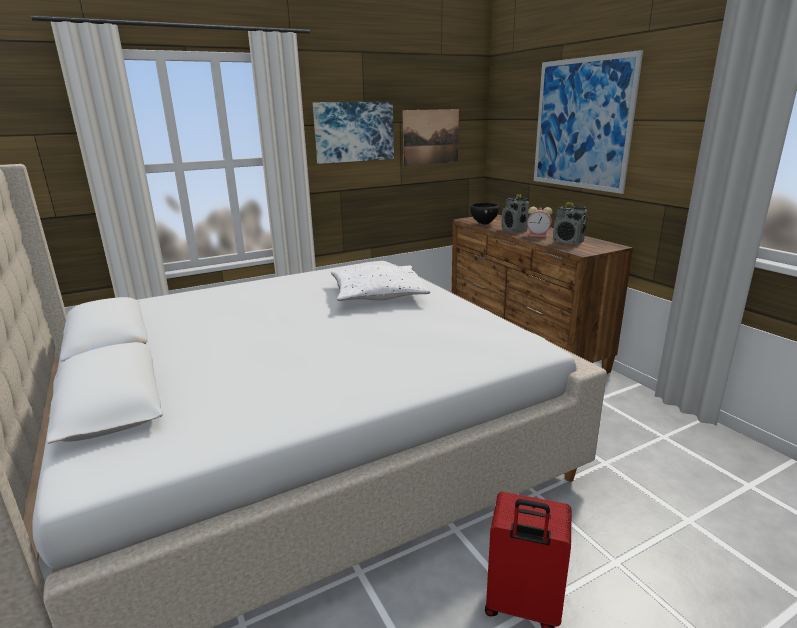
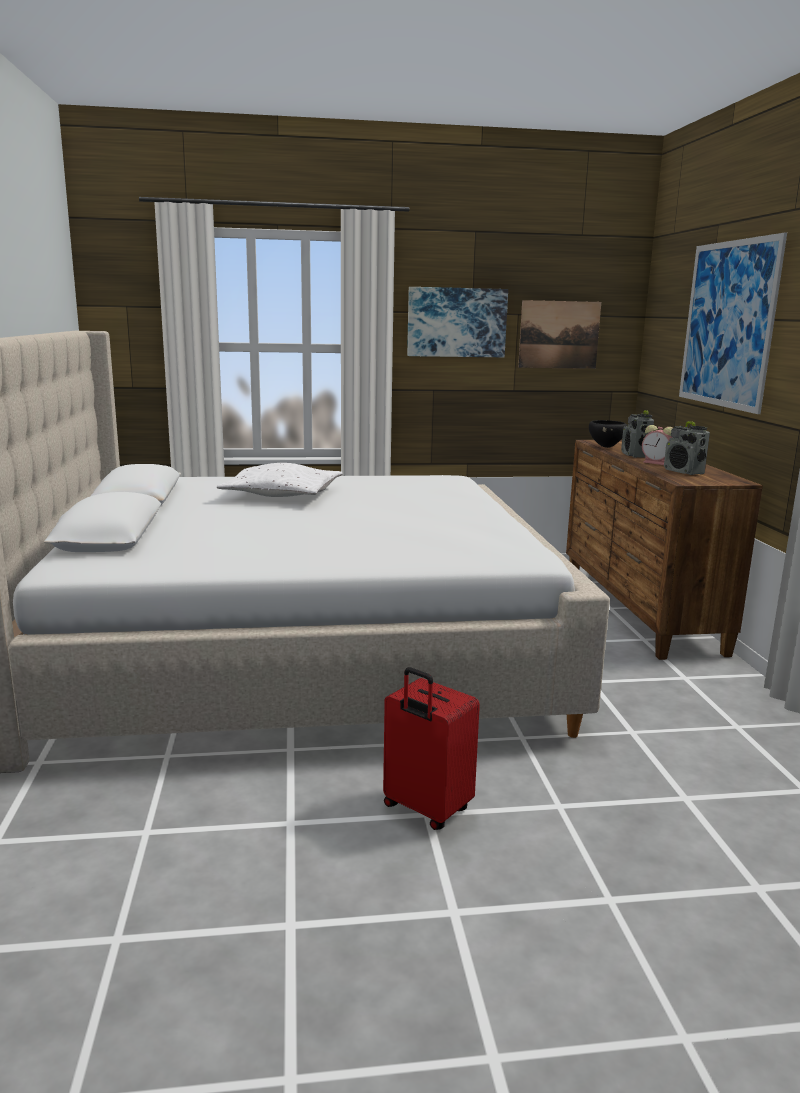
camera: 20 degrees right, 5 degrees down
(378, 294) = (419, 500): white pillow -> white pillow (282, 495)

